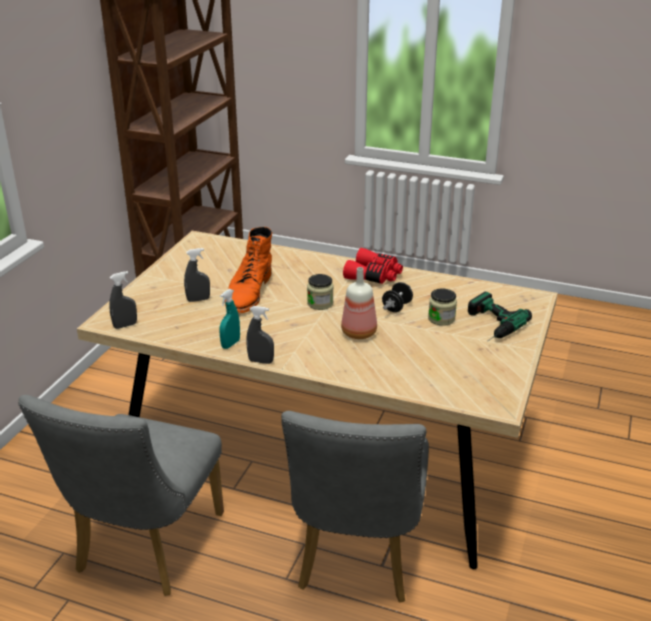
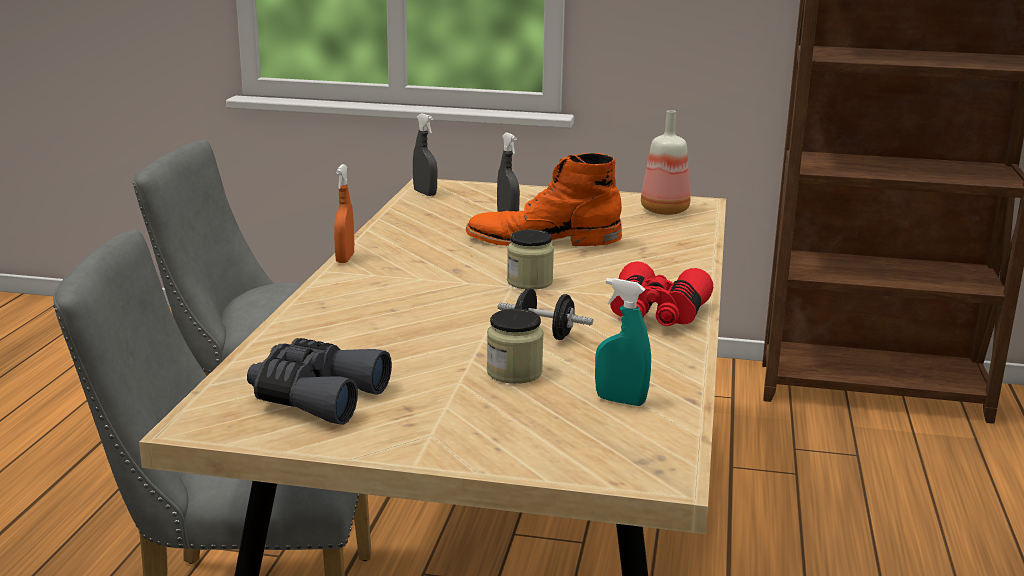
camera: 80 degrees right, 10 degrees down
(230, 344) = (389, 241): turquoise spray bottle -> turquoise spray bottle (620, 401)
(261, 361) = (345, 258): grey spray bottle -> orange spray bottle
(359, 332) = (443, 311): bottle -> bottle (666, 211)
(469, 373) = (315, 397): none -> grey binoculars
(488, 325) = (506, 417): power drill -> none

